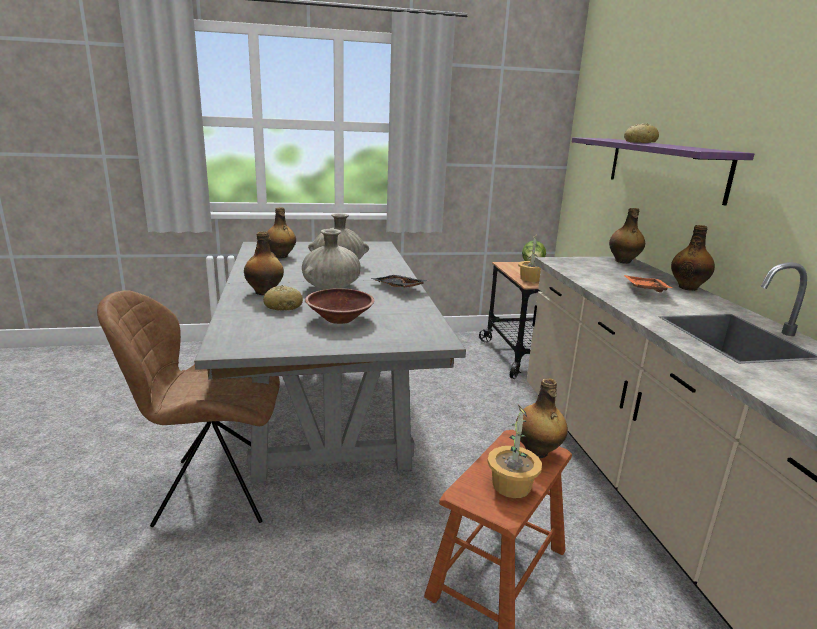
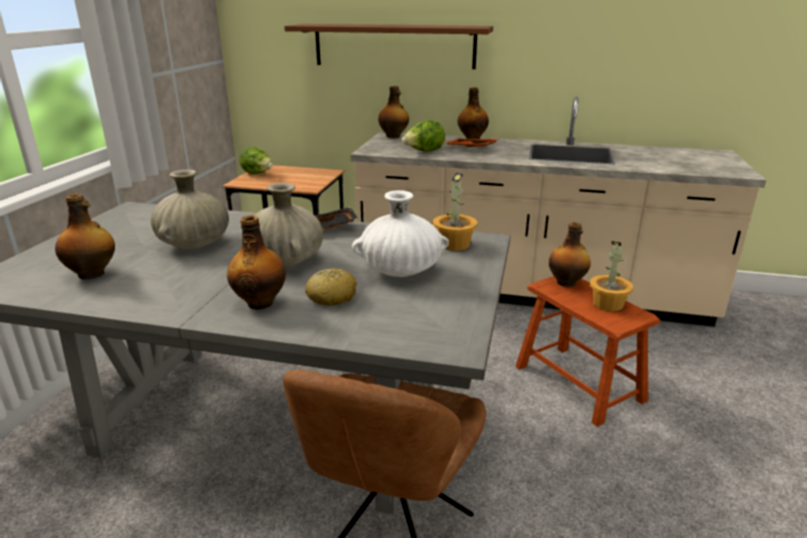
camera: 65 degrees left, 5 degrees up
(339, 319) = (400, 271): brown bowl -> white vase
(530, 279) = (297, 185): potted plant -> potted plant (454, 244)
(591, 275) = (423, 152): none -> lettuce
(639, 142) = (377, 25): bread -> none
(664, 167) = (394, 46): purple shelf -> brown shelf

